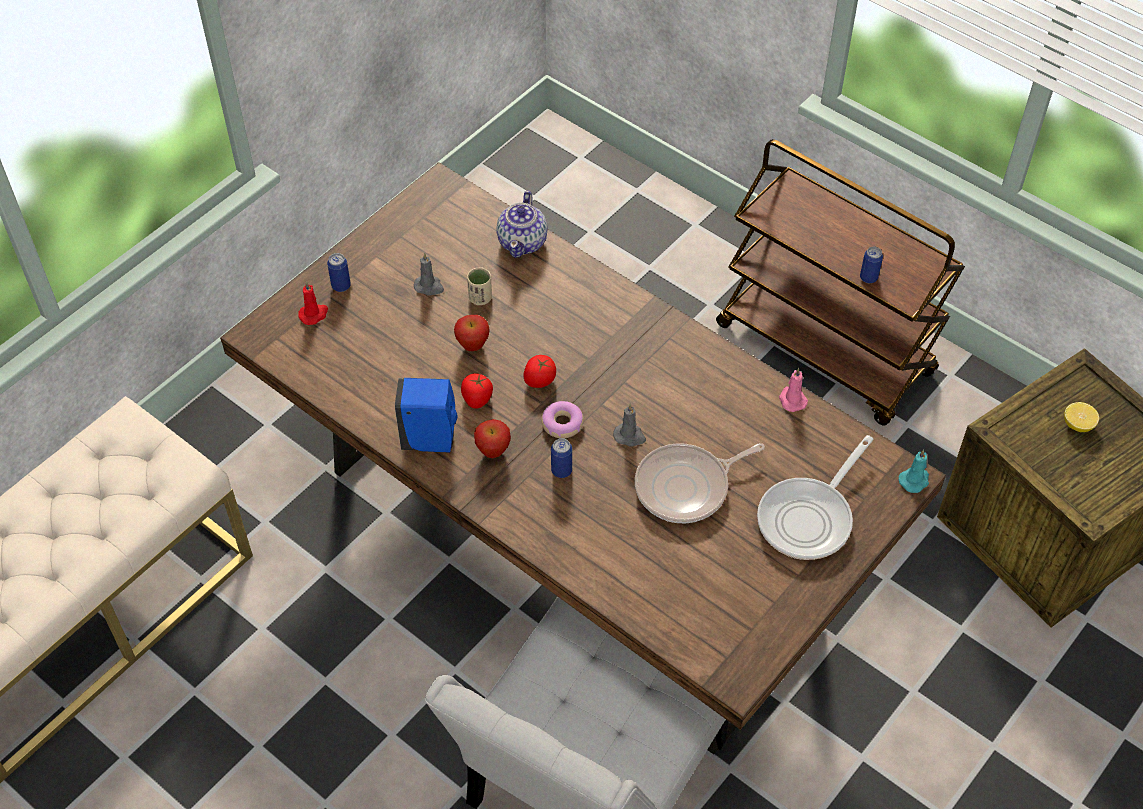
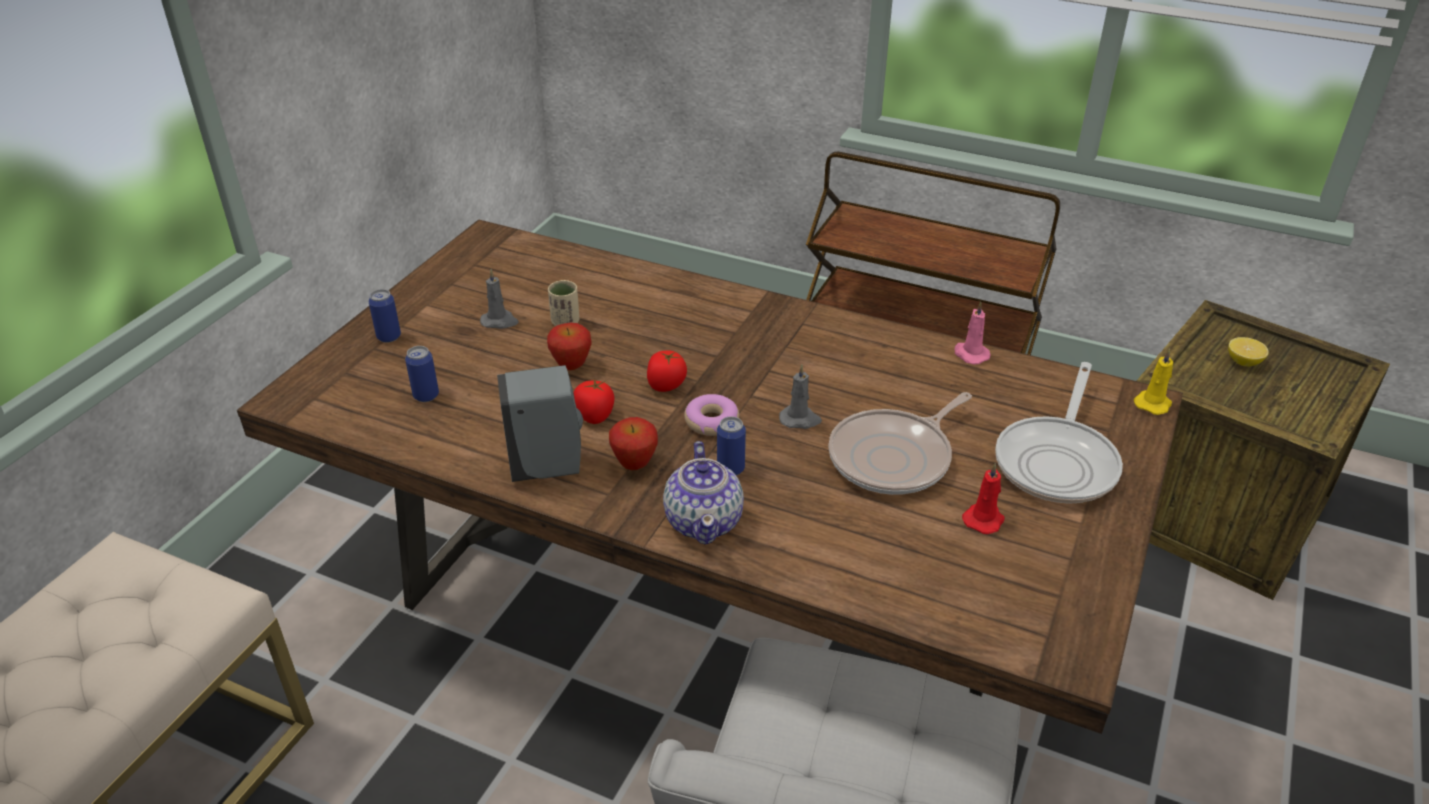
camera: 15 degrees left, 15 degrees down
(314, 314) = (360, 368): red candle -> red candle (984, 519)
(431, 440) = (549, 467): blue soap dispenser -> grey soap dispenser
(523, 242) = (598, 268): teapot -> teapot (704, 521)
(868, 277) = (968, 269): can -> can (426, 395)
(914, 480) = (1153, 403): turquoise candle -> yellow candle

